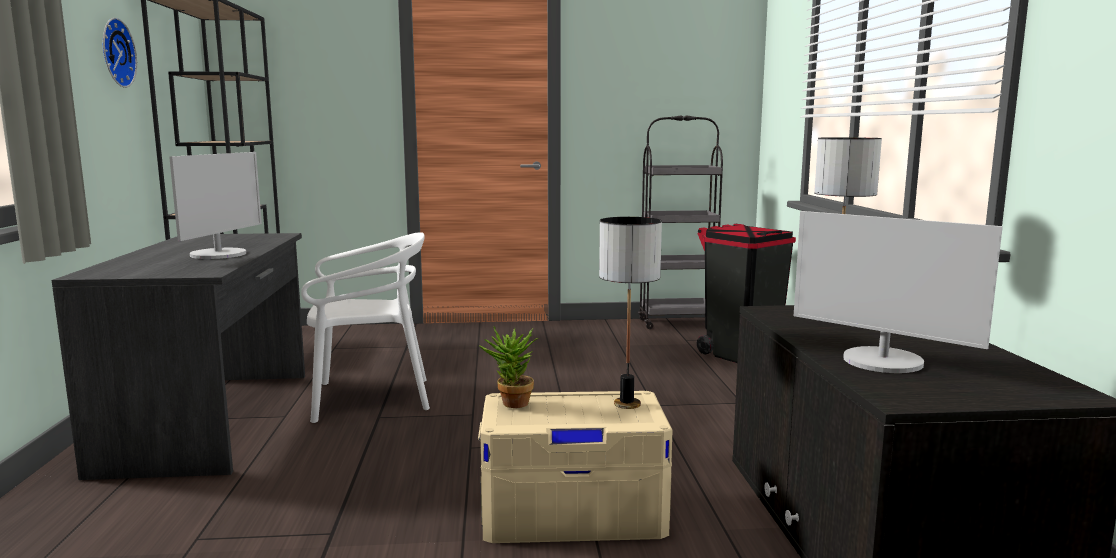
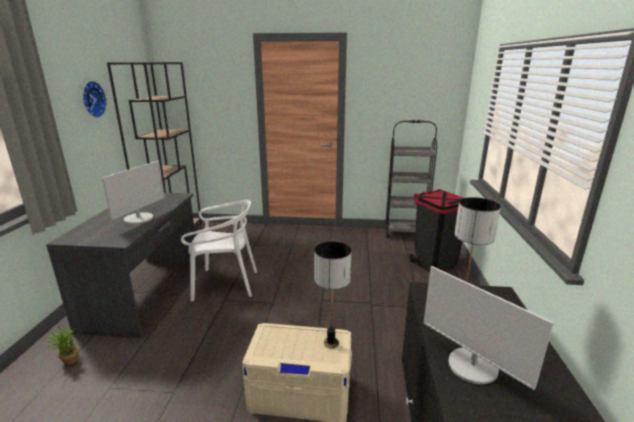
camera: 10 degrees right, 10 degrees up
(510, 404) = (267, 336): potted plant -> potted plant (67, 361)

